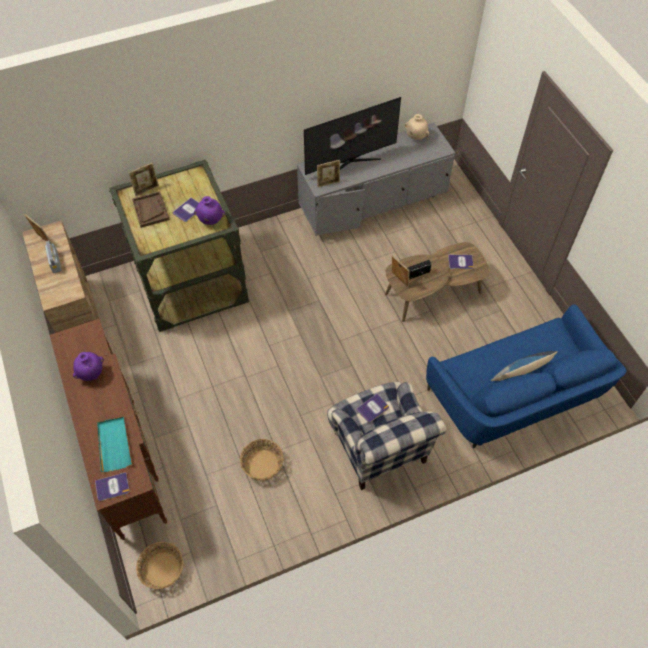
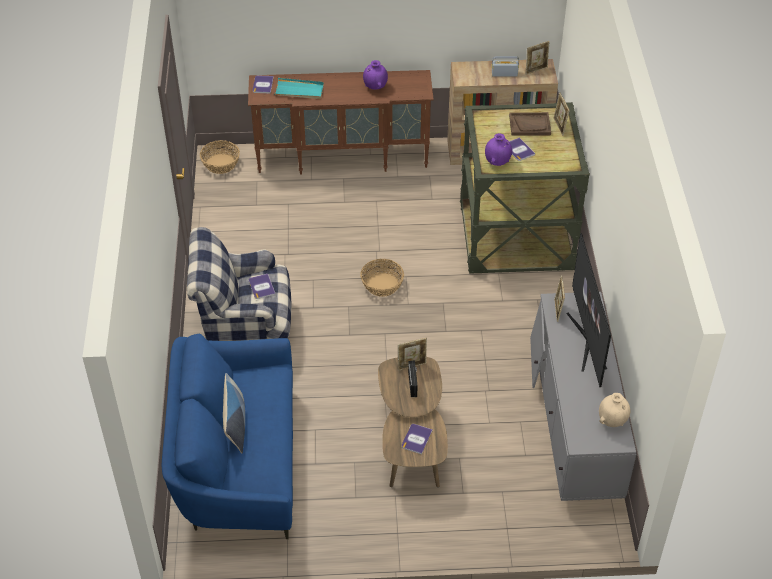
camera: 110 degrees right, 10 degrees down
(262, 465) = (276, 241): basket -> basket (381, 284)

